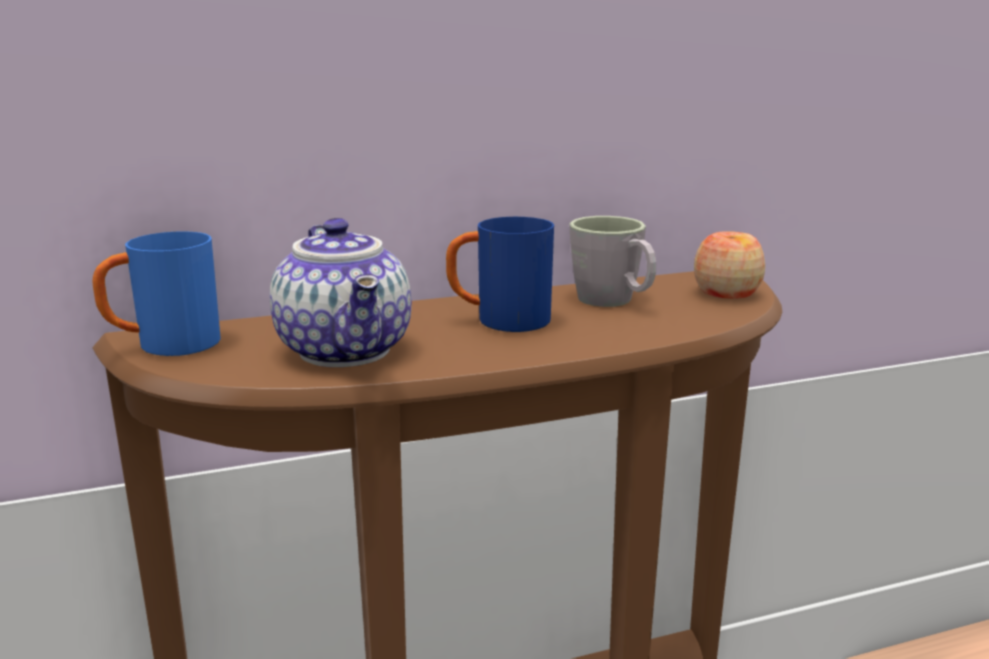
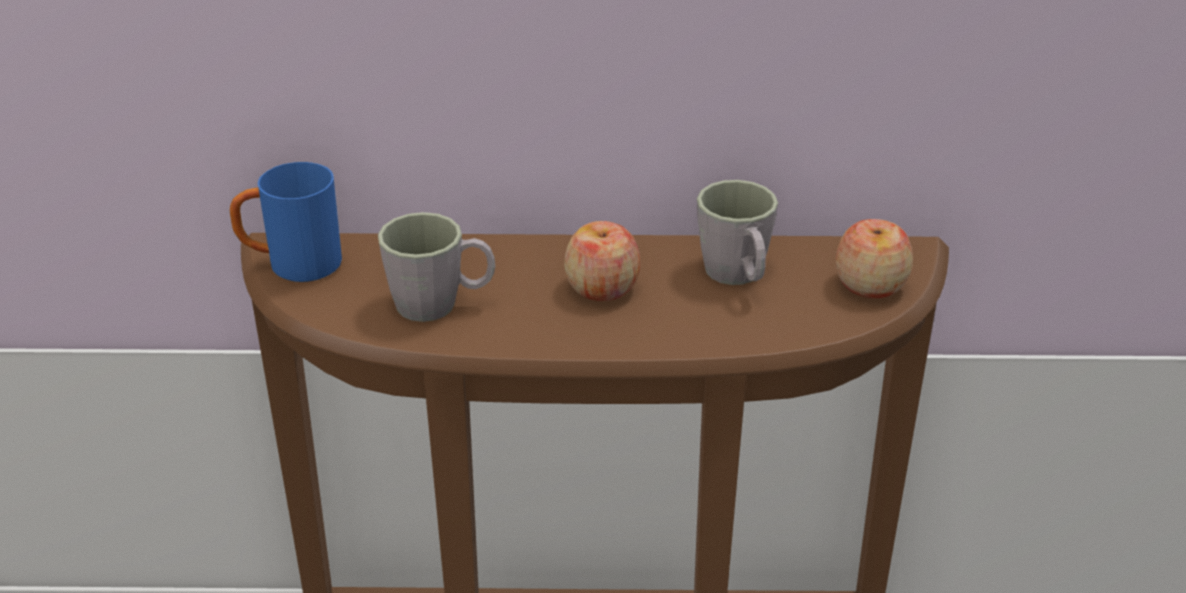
camera: 20 degrees right, 15 degrees up
(348, 351) = (440, 304): teapot -> grey mug
(499, 322) = (602, 287): blue mug -> apple

